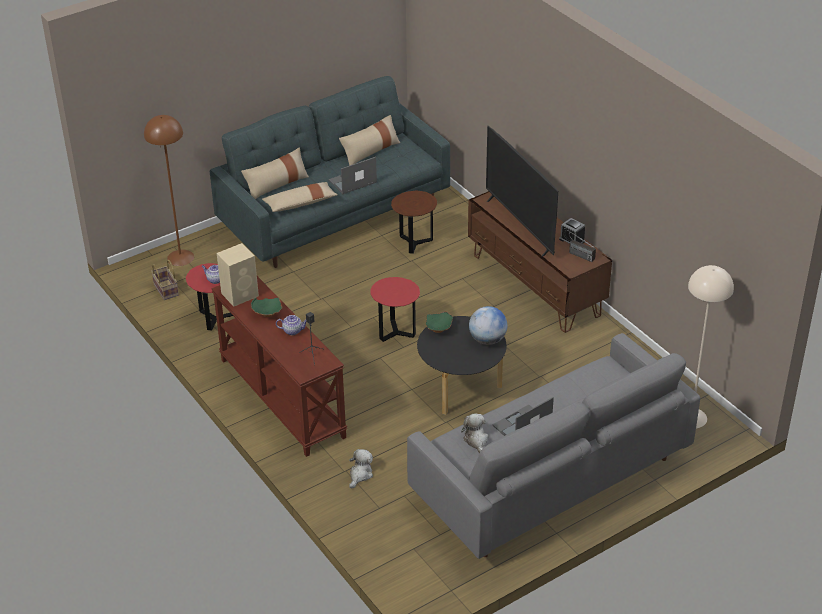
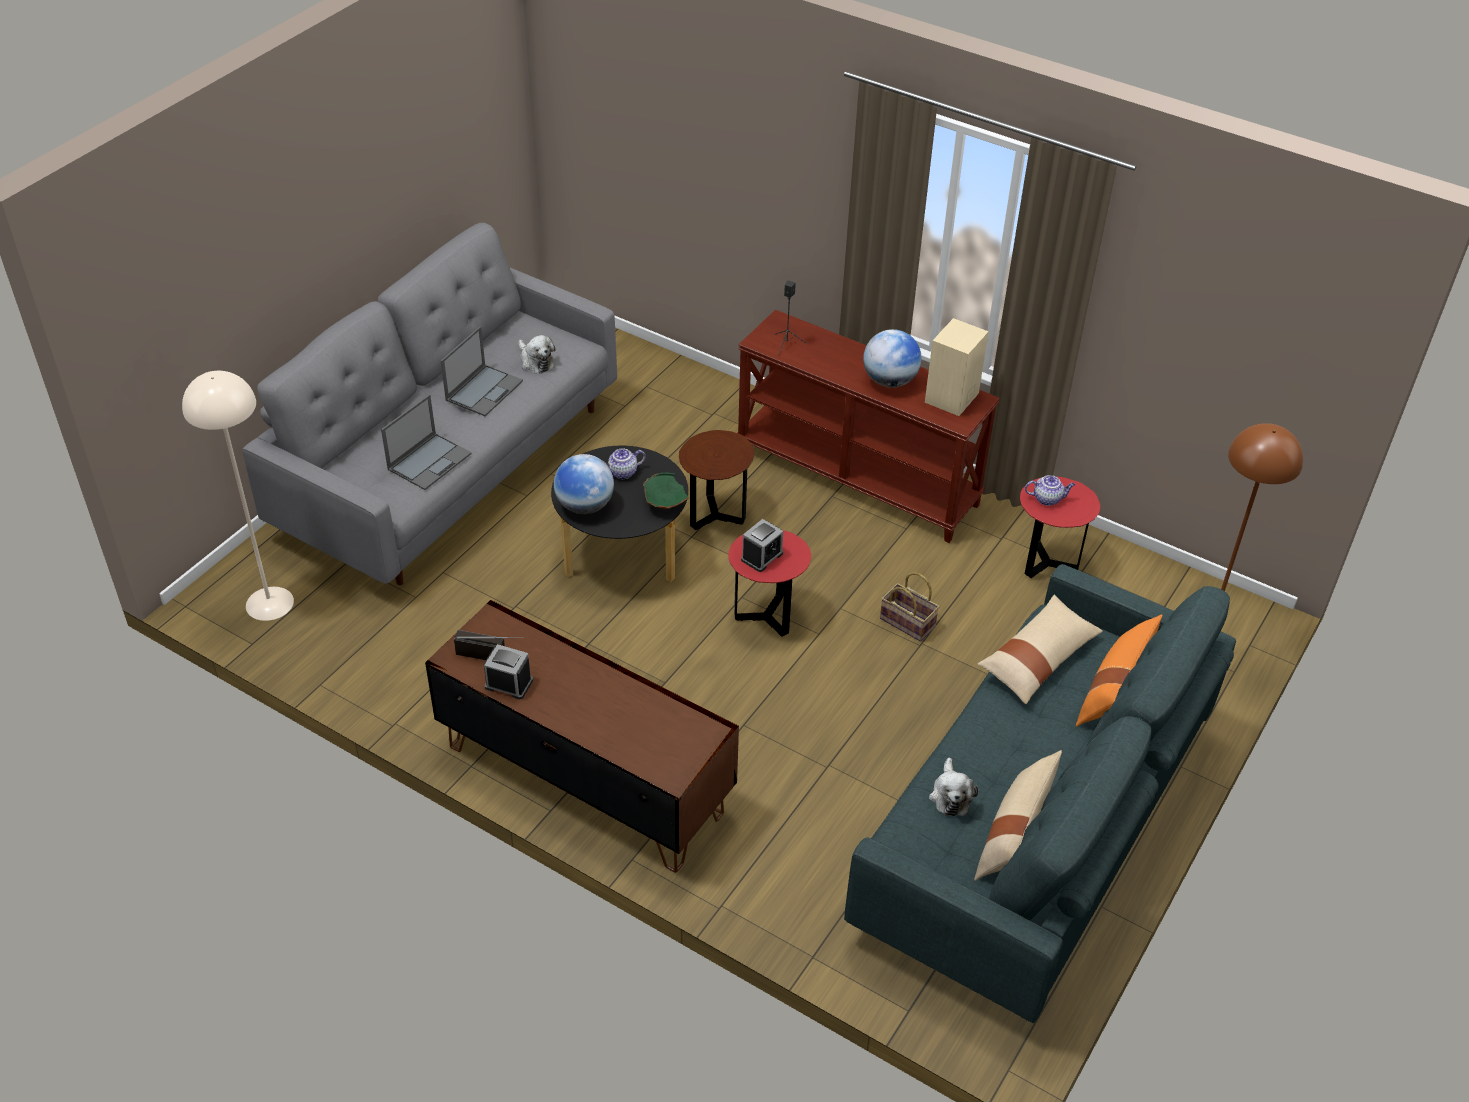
camera: 155 degrees right, 5 degrees up
(165, 289) = (1164, 589): basket -> basket (909, 622)
(267, 314) = (889, 381): green bowl -> globe
(276, 185) = (1114, 688): beige pillow -> orange pillow
(293, 331) = (837, 368): teapot -> teapot (622, 473)
(352, 181) = (988, 737): laptop -> laptop (430, 461)
(360, 474) = (691, 414): plush toy -> plush toy (950, 795)
(400, 291) = (762, 556): none -> alarm clock
(414, 243) = (845, 808): brown side table -> brown side table (715, 516)
(520, 226) = (614, 689): television -> none

